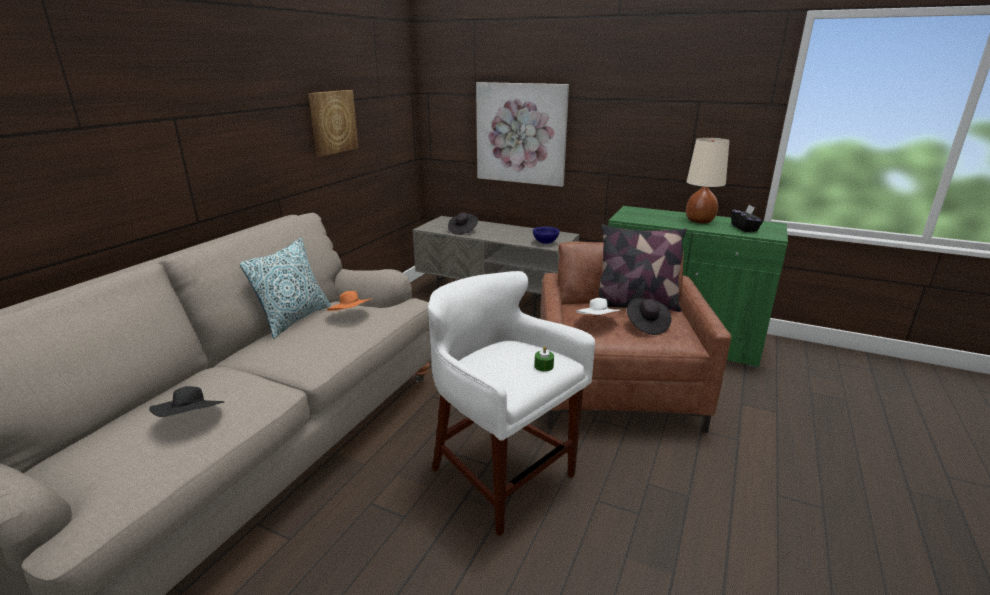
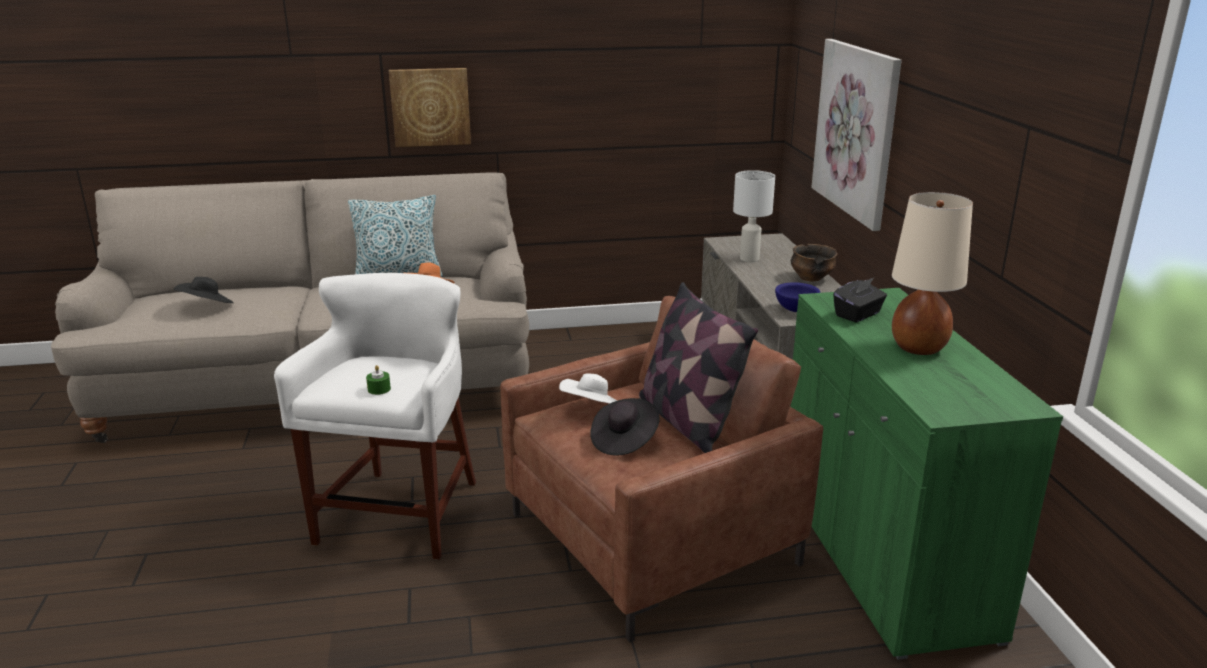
camera: 55 degrees right, 0 degrees up
(332, 122) = (598, 73): picture -> picture (430, 107)
(463, 230) = (749, 258): black hat -> white table lamp
(511, 228) = (811, 278): none -> bowl
(744, 228) = (943, 385): black tissue box -> black tissue box (858, 315)

